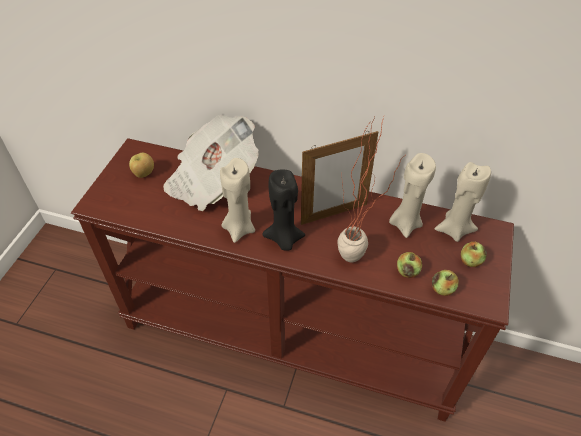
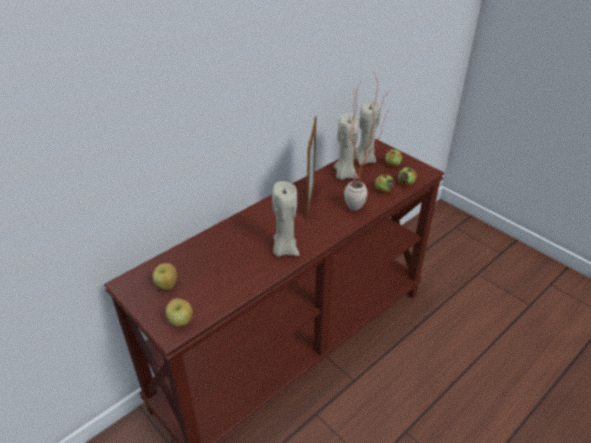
camera: 60 degrees left, 10 degrees down
(107, 203) = (181, 321): none -> apple
(212, 180) = (218, 247): newspaper -> none
(284, 239) = (314, 231): black candle -> none

